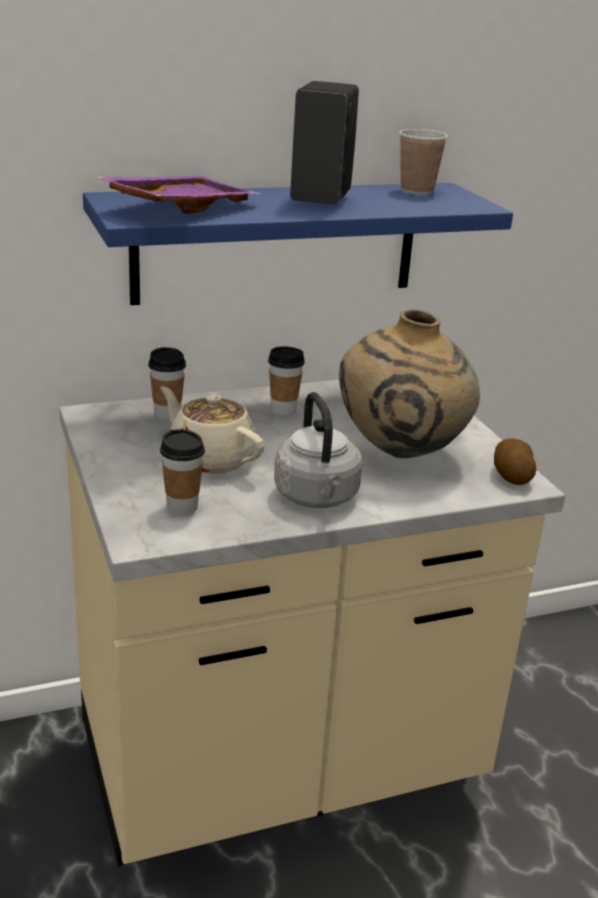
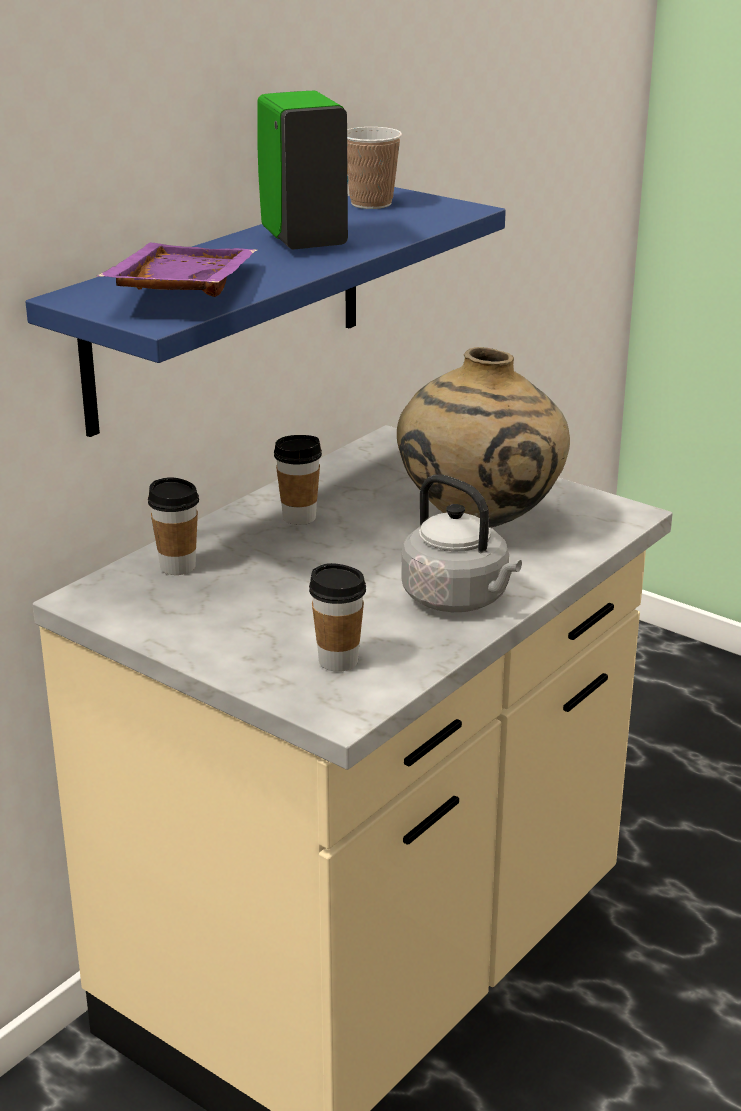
camera: 30 degrees left, 0 degrees up
(210, 458) = (295, 599): beige teapot -> none
(321, 200) = (302, 241): black soap dispenser -> green soap dispenser
(511, 476) = (607, 510): potato -> none

